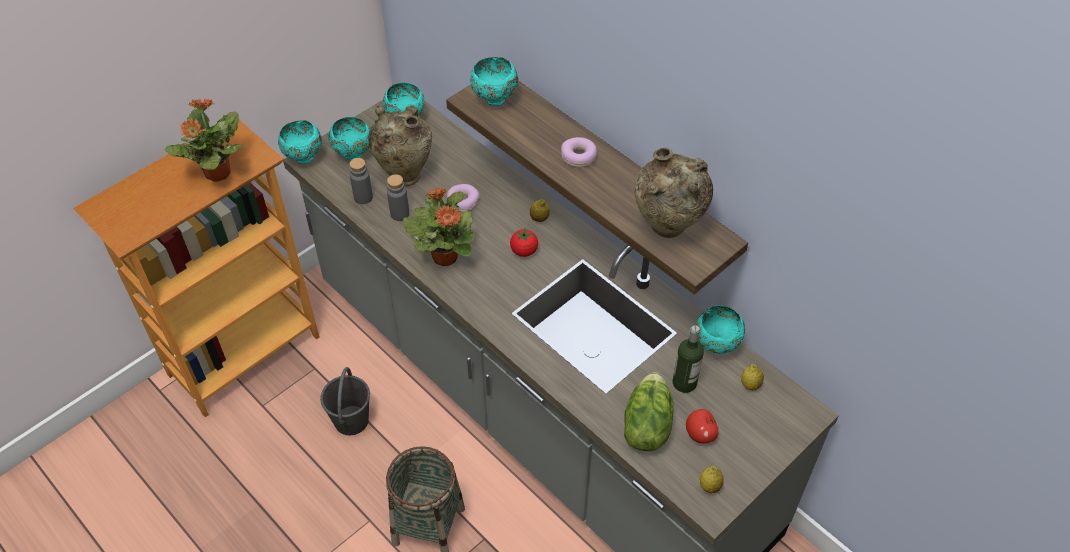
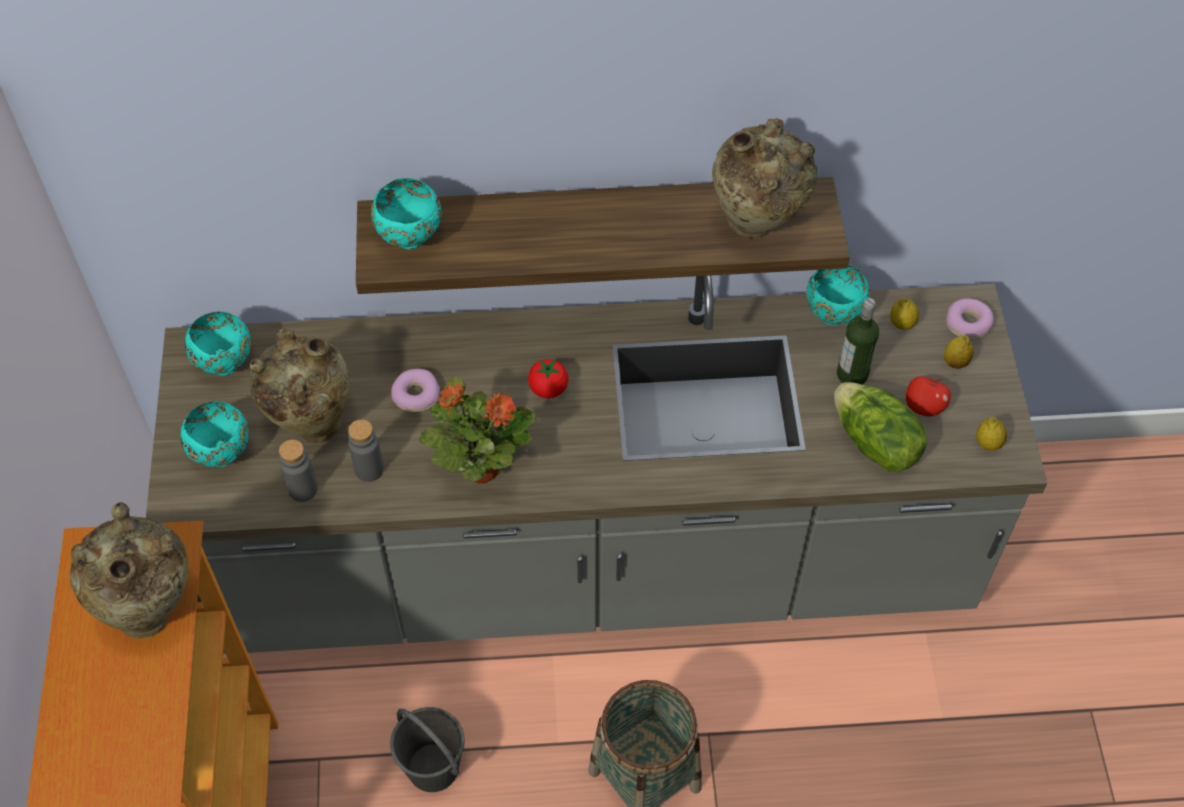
camera: 50 degrees left, 5 degrees up
(217, 174) = (150, 610): potted plant -> beige vase
(303, 159) = (169, 512): turquoise bowl -> none
(539, 218) = (517, 342): lemon -> lemon (955, 362)
(578, 157) = (578, 226): donut -> donut (968, 324)

